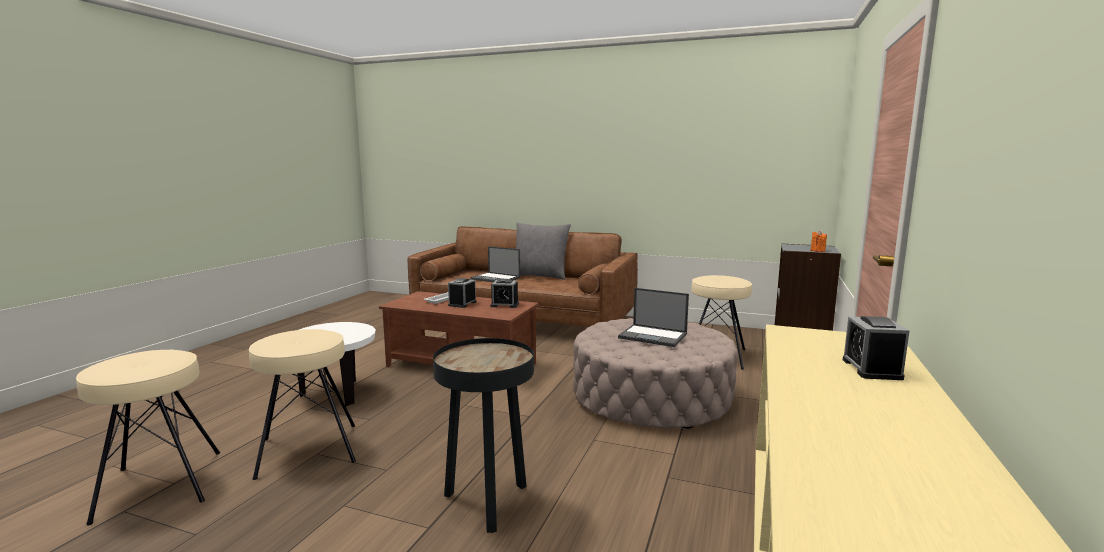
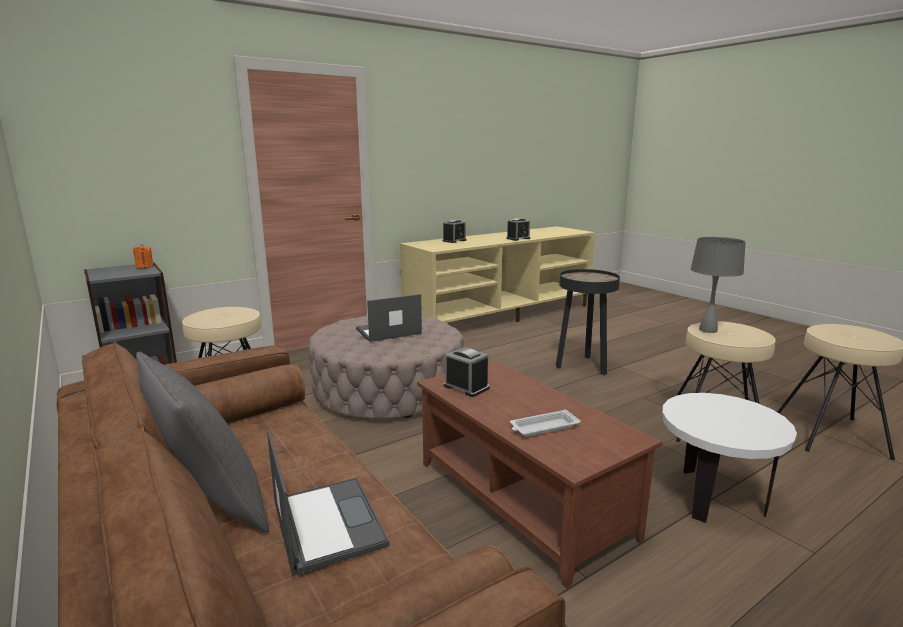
camera: 145 degrees left, 5 degrees up
(322, 334) = (708, 330): none -> grey table lamp
(462, 303) = (521, 406): alarm clock -> alarm clock (518, 238)
(653, 336) = (388, 331): laptop -> laptop turned 90 degrees counterclockwise

